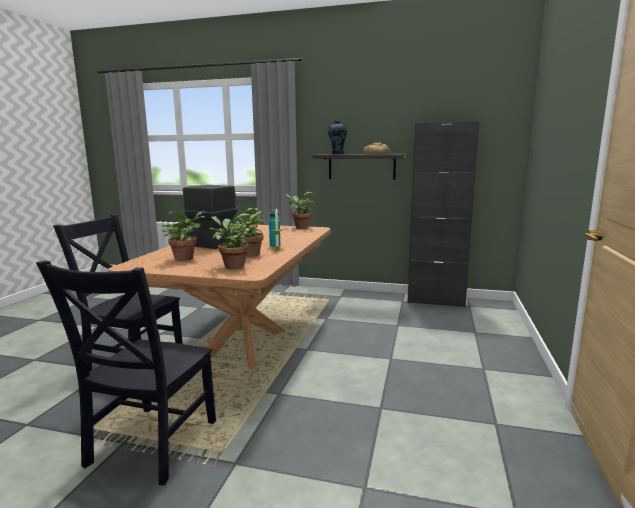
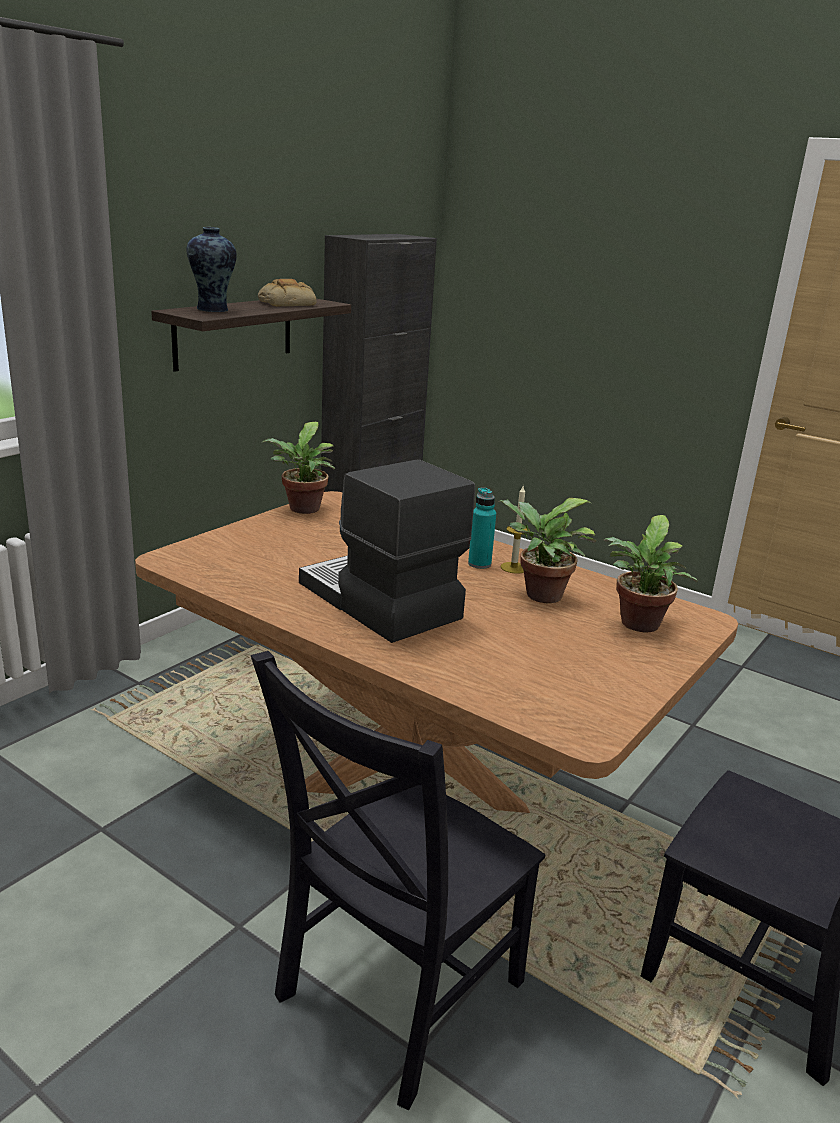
camera: 70 degrees left, 10 degrees up
(185, 258) = (536, 660): potted plant -> none

